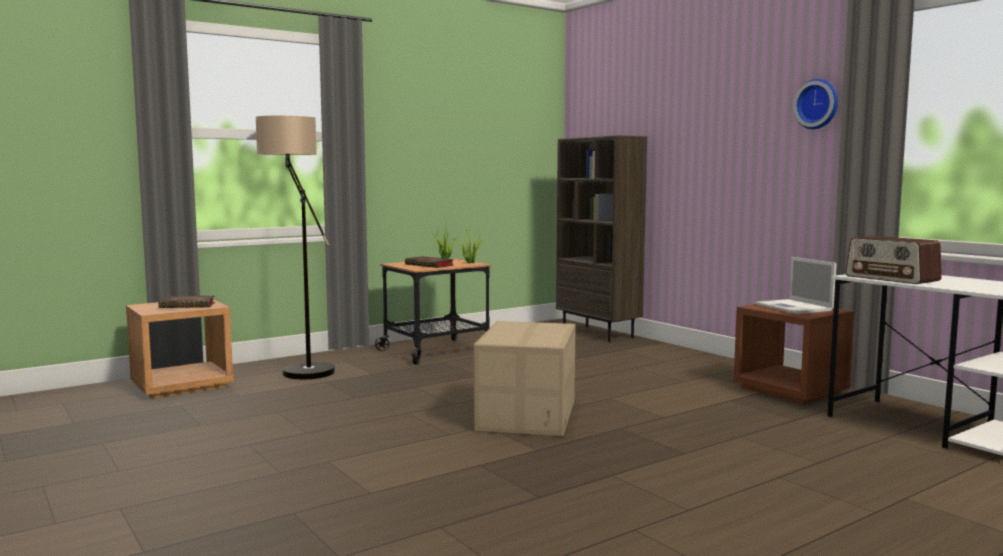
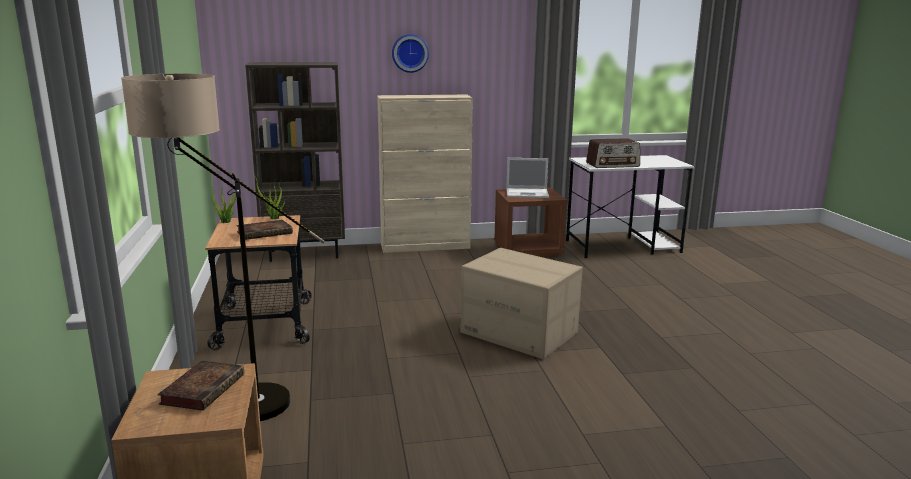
camera: 65 degrees left, 10 degrees up
(704, 357) = (425, 246): none -> beige cabinet
(818, 104) = (504, 43): wall clock -> wall clock (410, 53)

